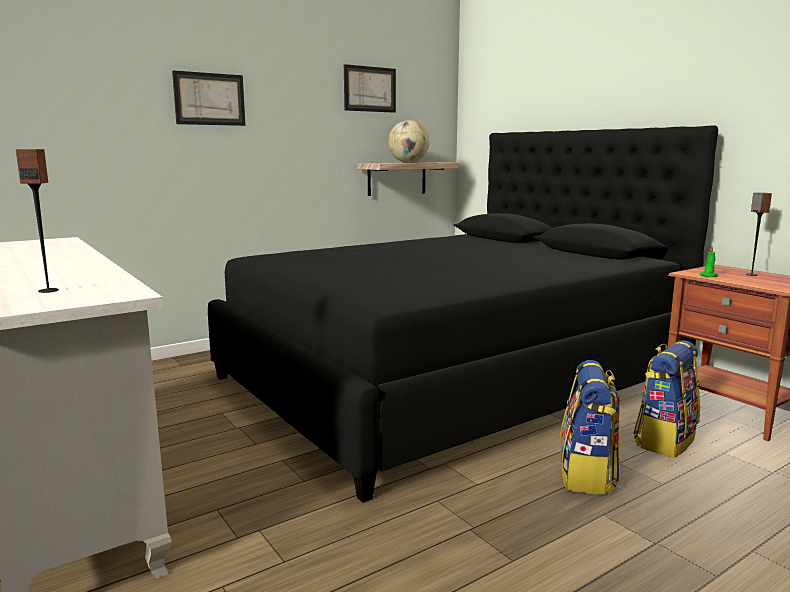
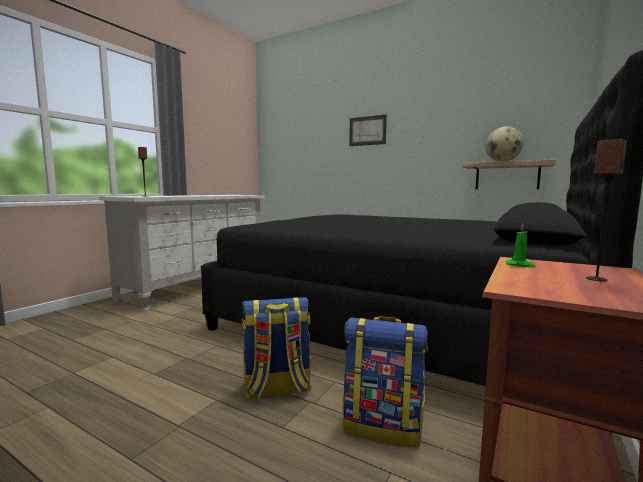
camera: 65 degrees right, 5 degrees down
(369, 89) = (483, 107): picture -> none

